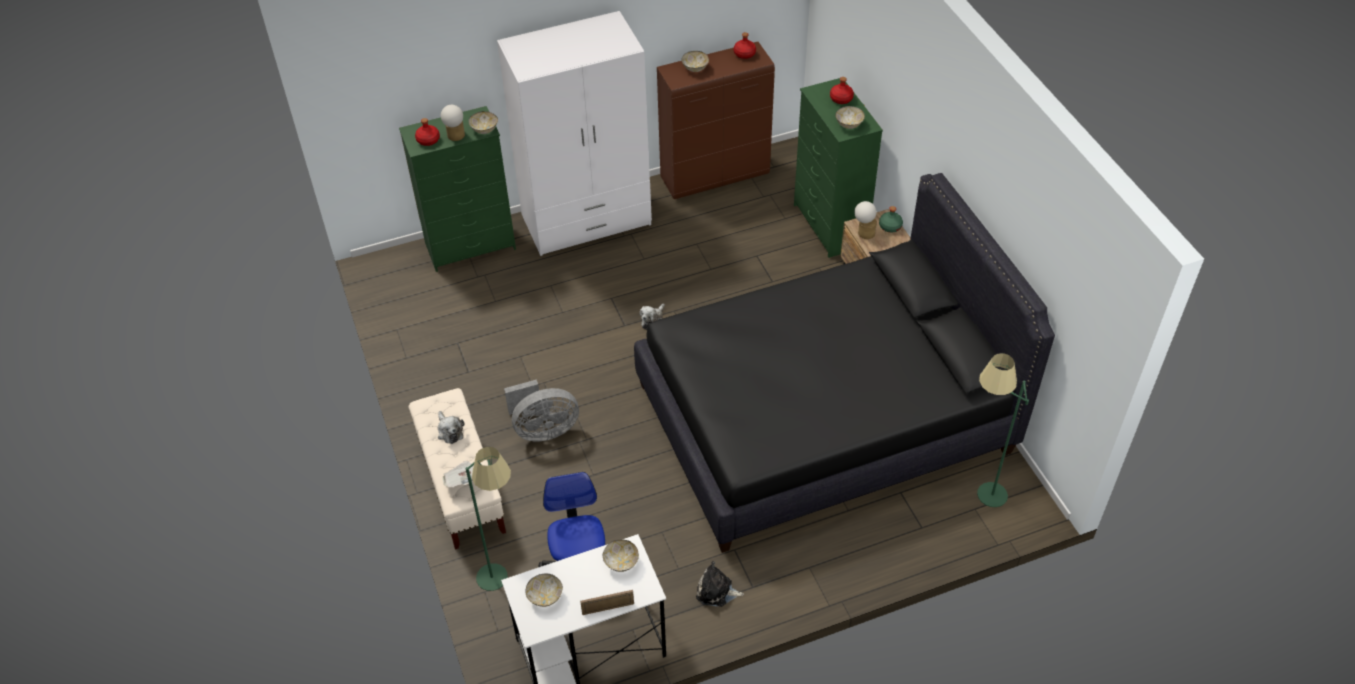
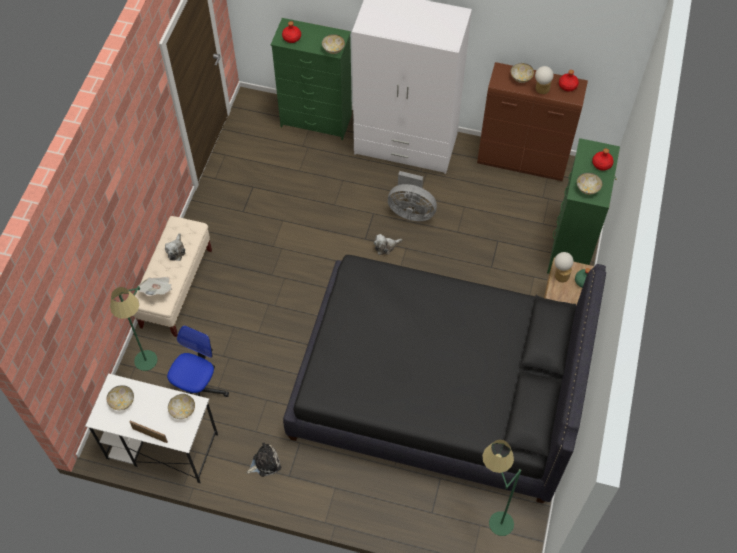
camera: 35 degrees right, 10 degrees up
(455, 137) = (310, 45): table lamp -> table lamp (541, 90)
(543, 429) = (254, 281): grey fan -> grey fan (411, 211)
(716, 591) = (265, 463): plush toy -> plush toy turned 105 degrees clockwise

